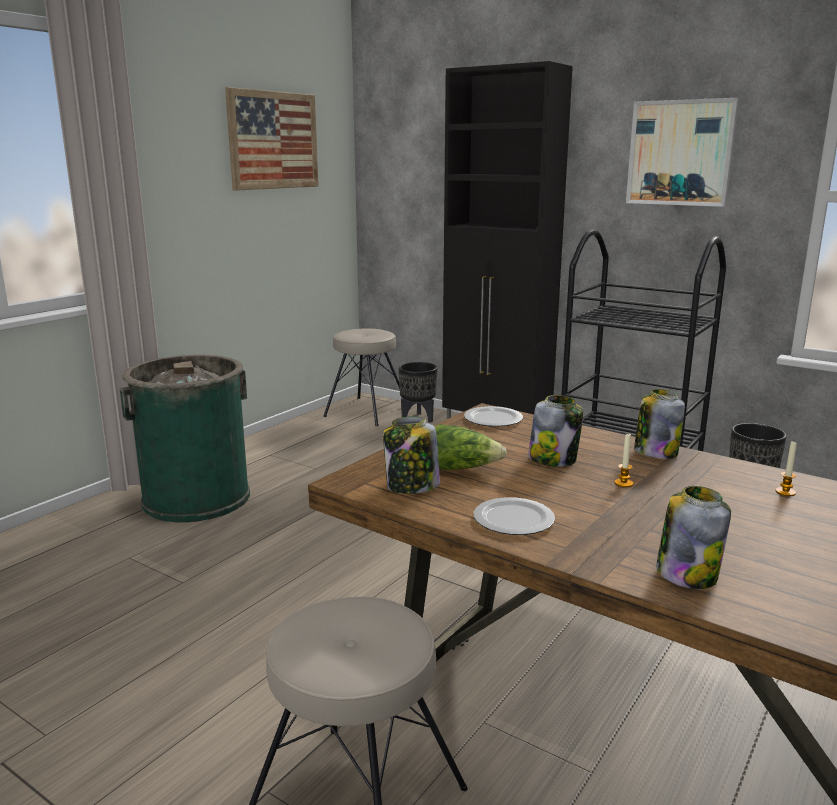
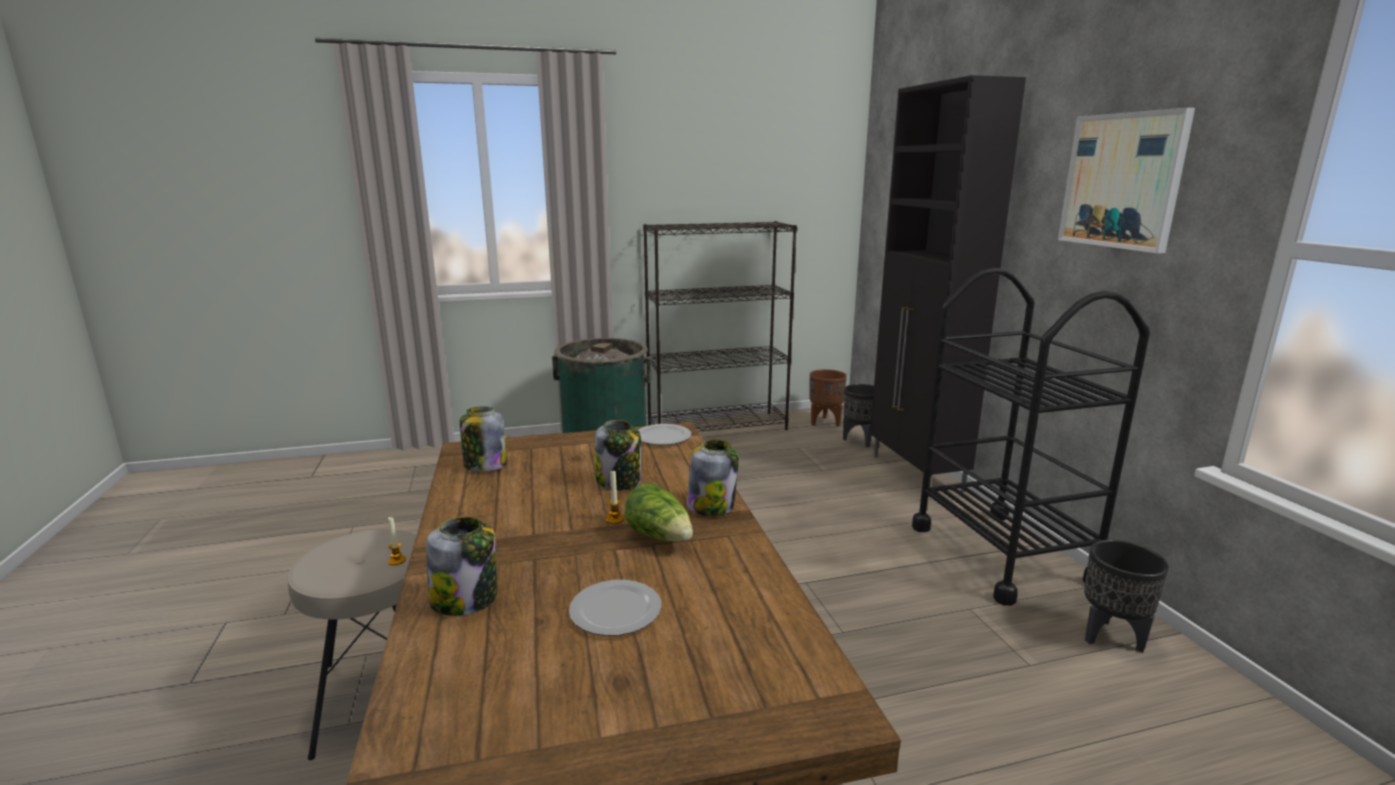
camera: 40 degrees right, 0 degrees up
(273, 140) = (760, 163): picture -> none
(274, 440) = (718, 427): none -> black bookcase
(366, 411) = (825, 422): beige stool -> brown planter
(462, 468) = (544, 465): lettuce -> lettuce (660, 537)
(514, 520) = (476, 512): plate -> plate (614, 612)
(785, 492) = (722, 584): candle -> candle (397, 560)

